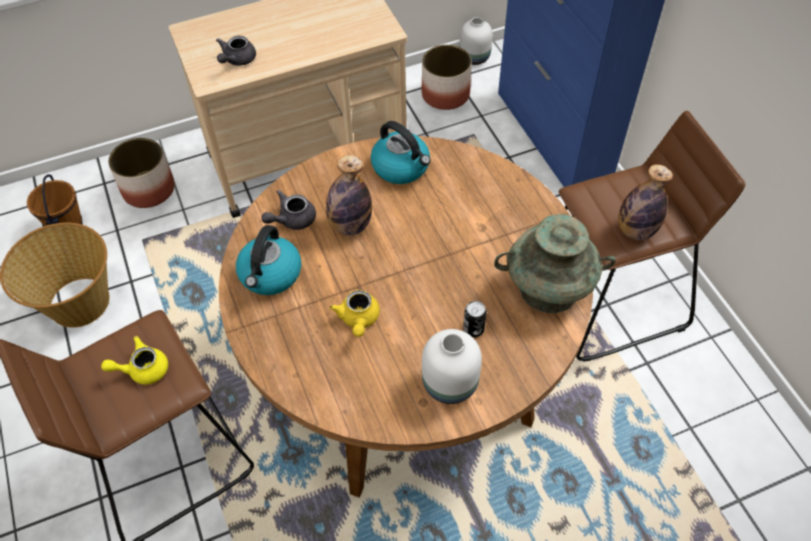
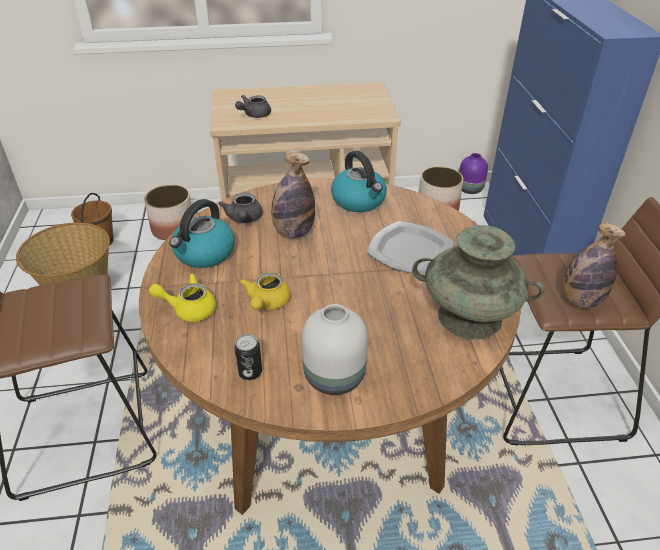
camera: 15 degrees right, 15 degrees down
(142, 369) = (64, 313): yellow teapot -> yellow teapot (189, 309)
(292, 220) = (244, 219): grey teapot -> grey teapot turned 75 degrees counterclockwise
(473, 222) = (410, 251): none -> plate
(473, 329) = (378, 335): can -> can (250, 372)
(475, 57) = (470, 189): white vase -> purple vase

